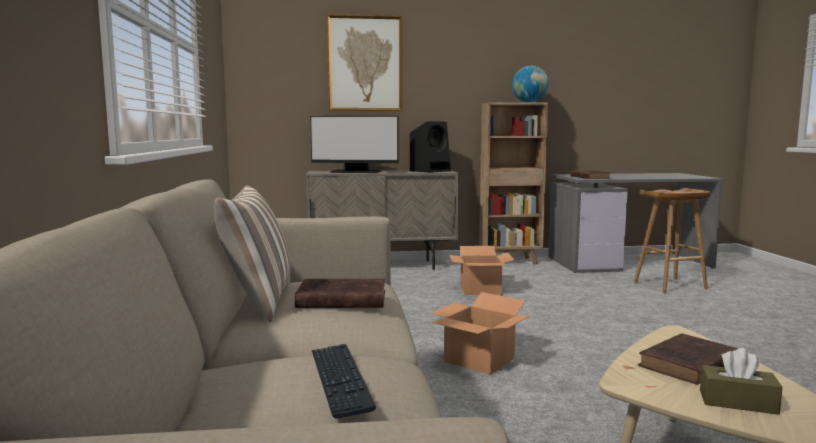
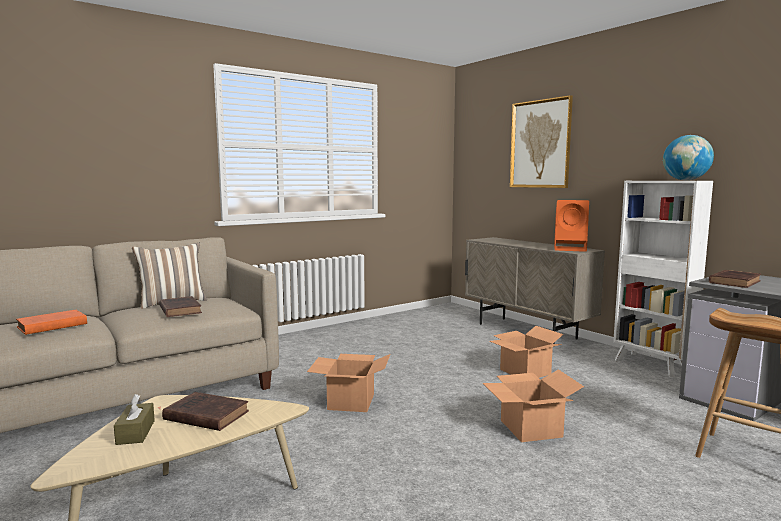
camera: 60 degrees right, 0 degrees up
(340, 380) = (50, 326): keyboard -> orange book
(356, 172) = (509, 242): monitor -> none
(430, 171) = (571, 249): black speaker -> orange speaker
(510, 261) = (652, 365): brown bookcase -> white bookcase
(598, 315) = (531, 429): none -> cardboard box

